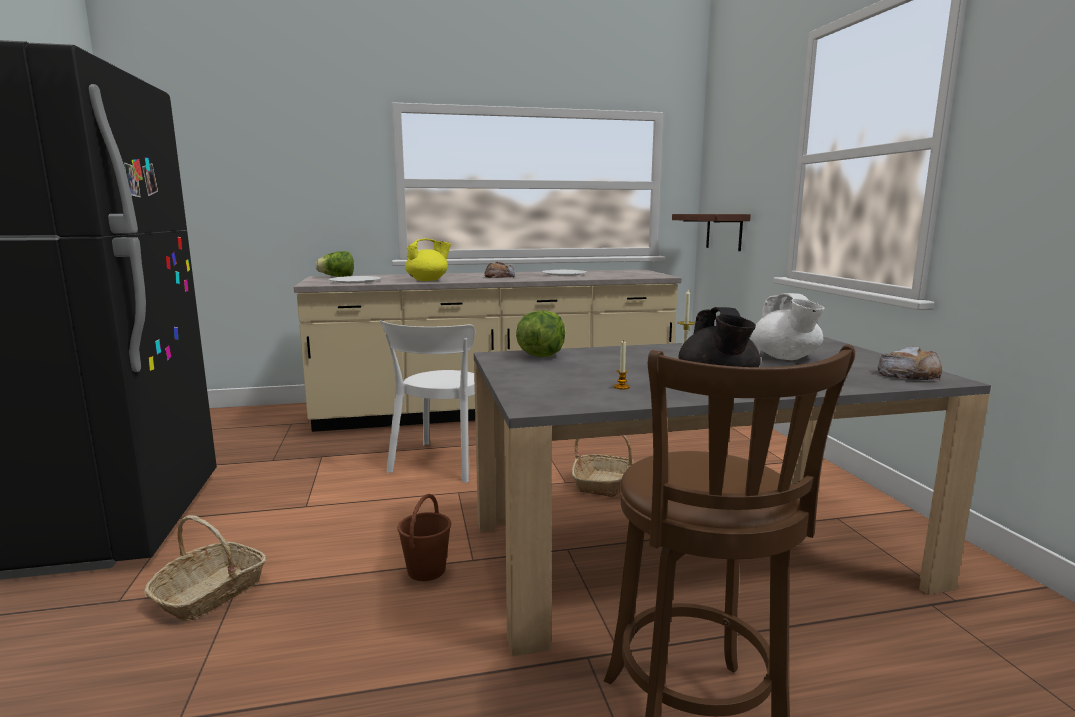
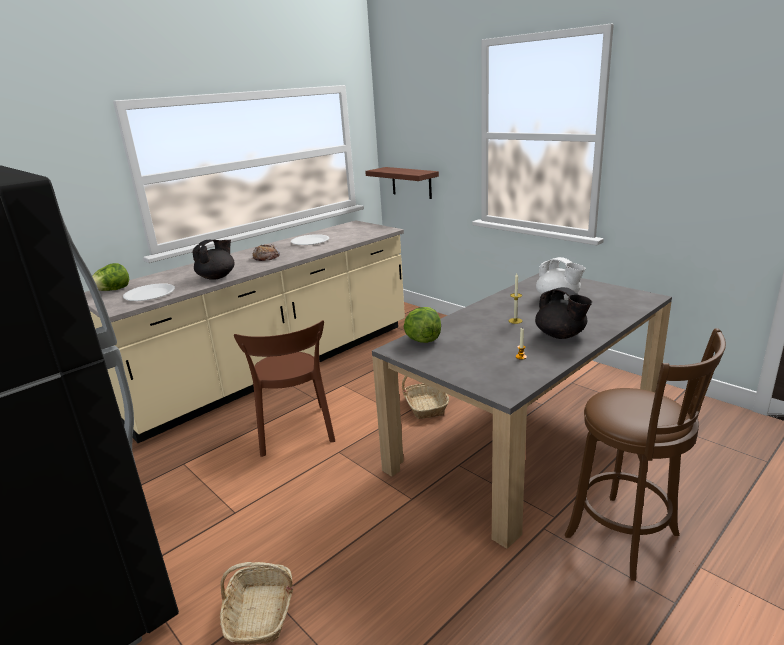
camera: 30 degrees left, 10 degrees up
(426, 570) = (392, 520): brown bucket -> none
(428, 280) = (217, 277): yellow teapot -> black teapot
(441, 463) = (295, 432): white chair -> brown chair
(909, 375) = (631, 298): bread -> none

